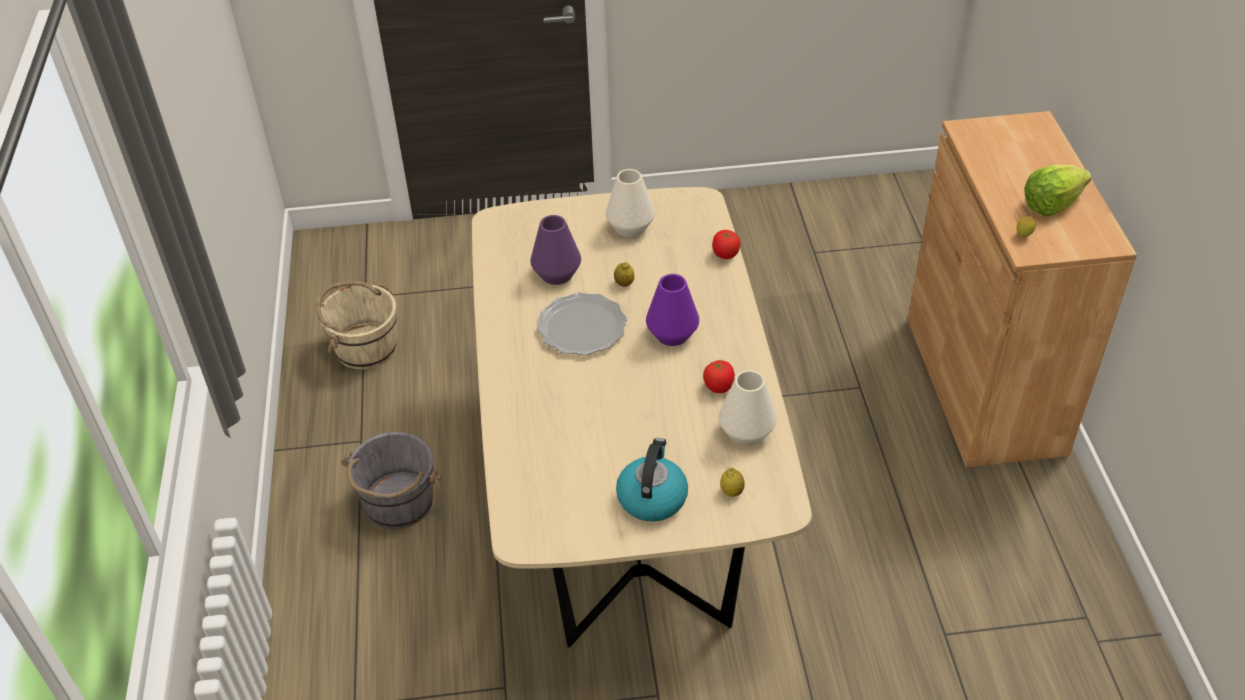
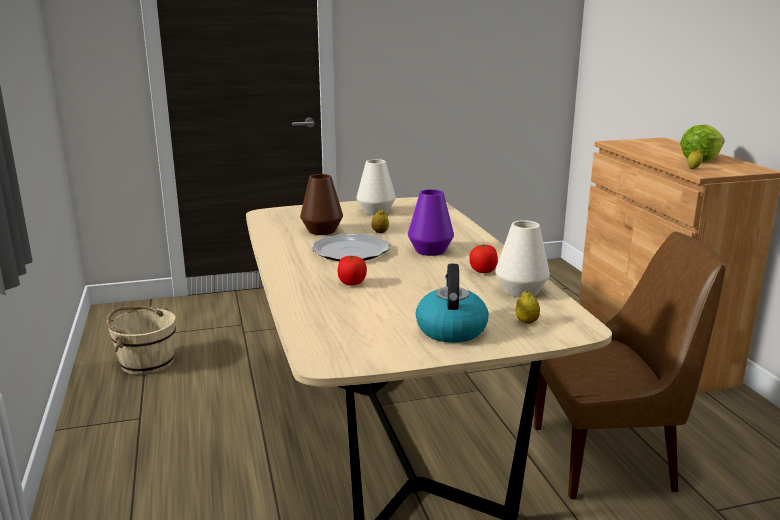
camera: 10 degrees left, 25 degrees down
(398, 503) = (174, 458): grey bucket -> none
(556, 274) = (322, 231): purple vase -> brown vase
(725, 255) = (456, 219): tomato -> tomato (352, 283)
(858, 552) = (608, 457): none -> brown chair

